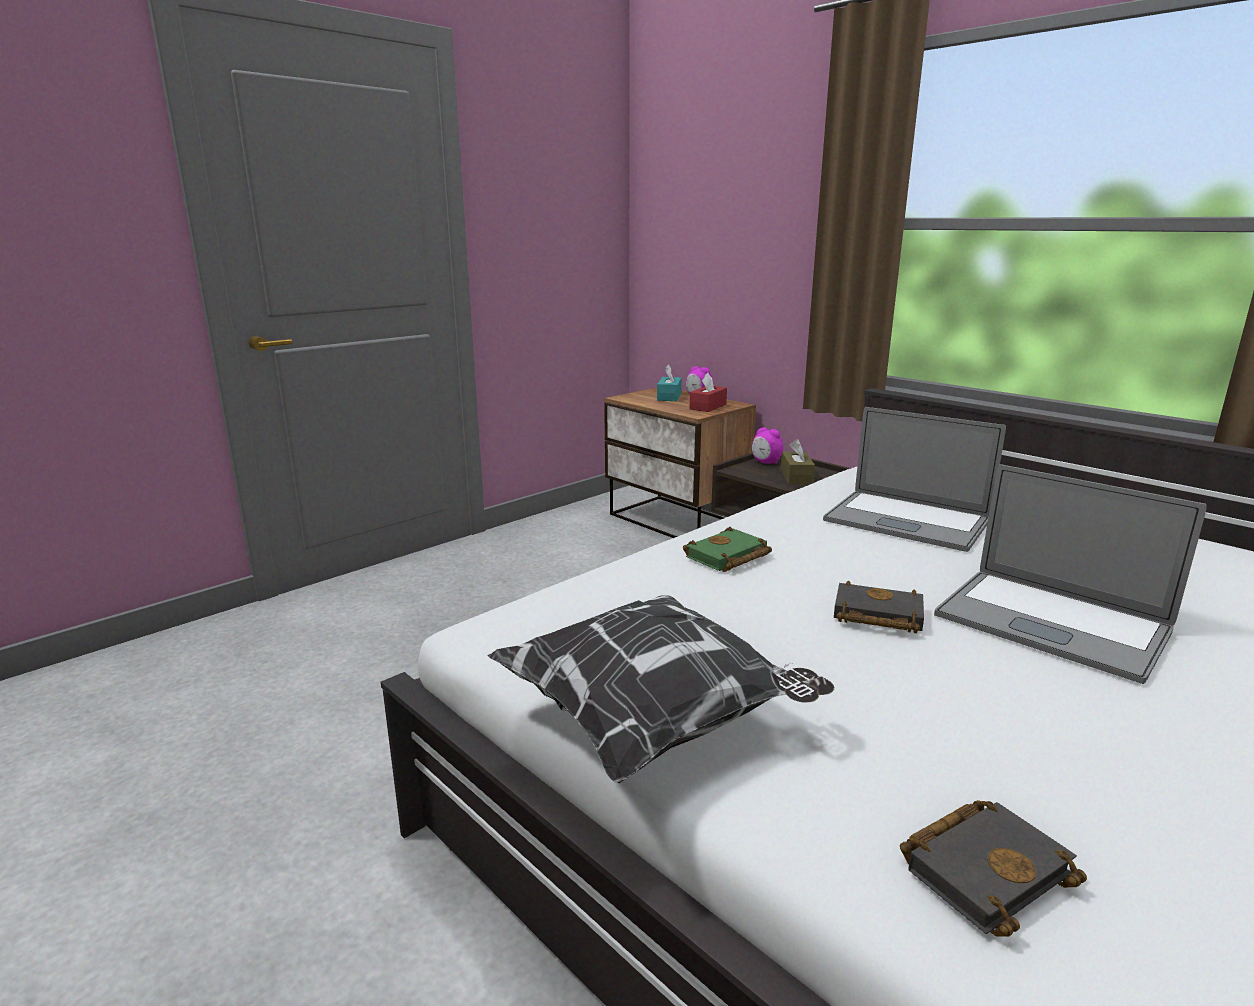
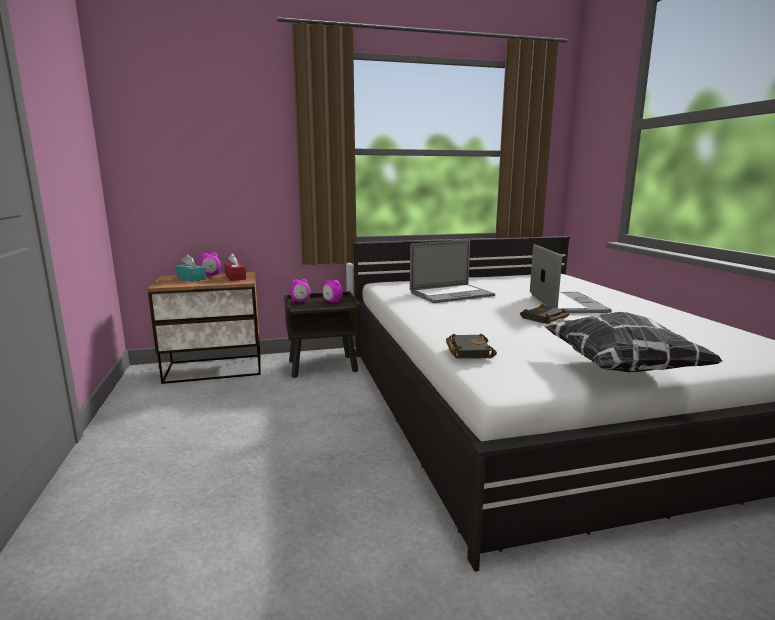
camera: 60 degrees left, 5 degrees down
(727, 557) = (459, 324): green book -> none
(796, 477) = (332, 302): brown tissue box -> alarm clock
(985, 868) = (725, 348): black book -> black book (467, 350)
(1051, 623) = (567, 303): laptop -> laptop turned 75 degrees counterclockwise

